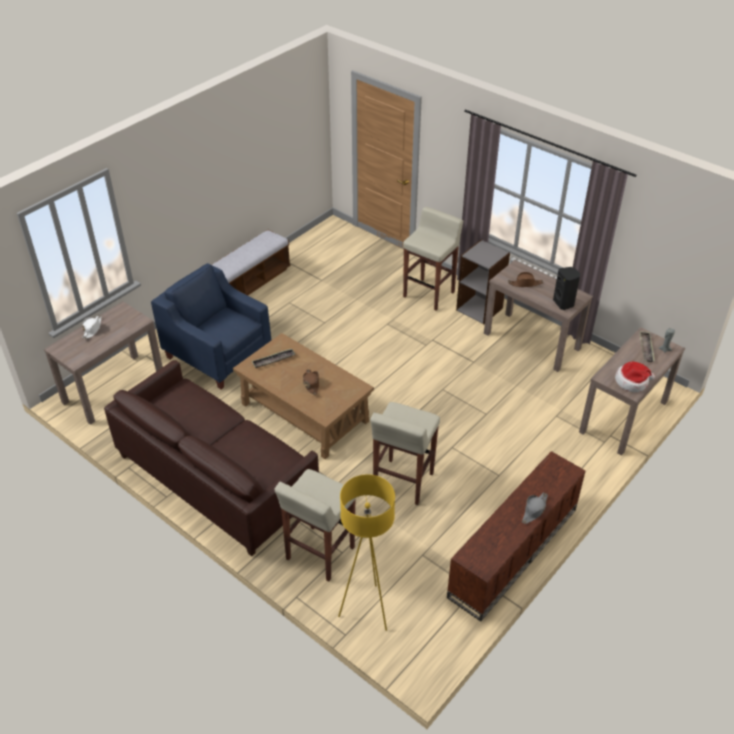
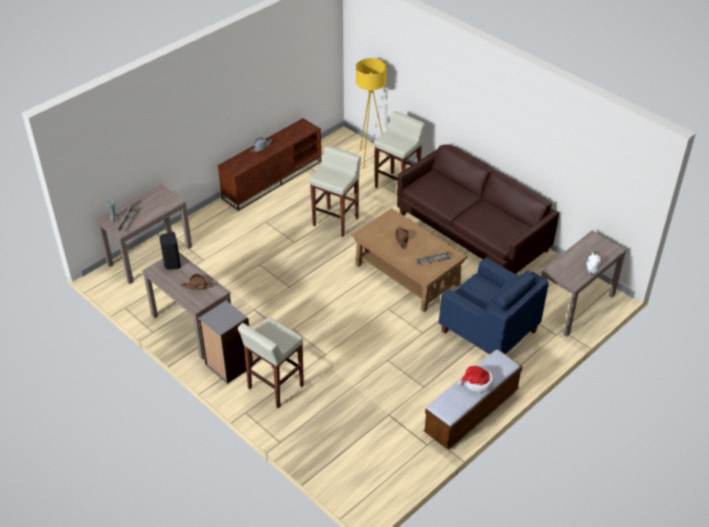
camera: 175 degrees left, 0 degrees up
(632, 382) = (156, 197): hat -> hat (477, 382)

